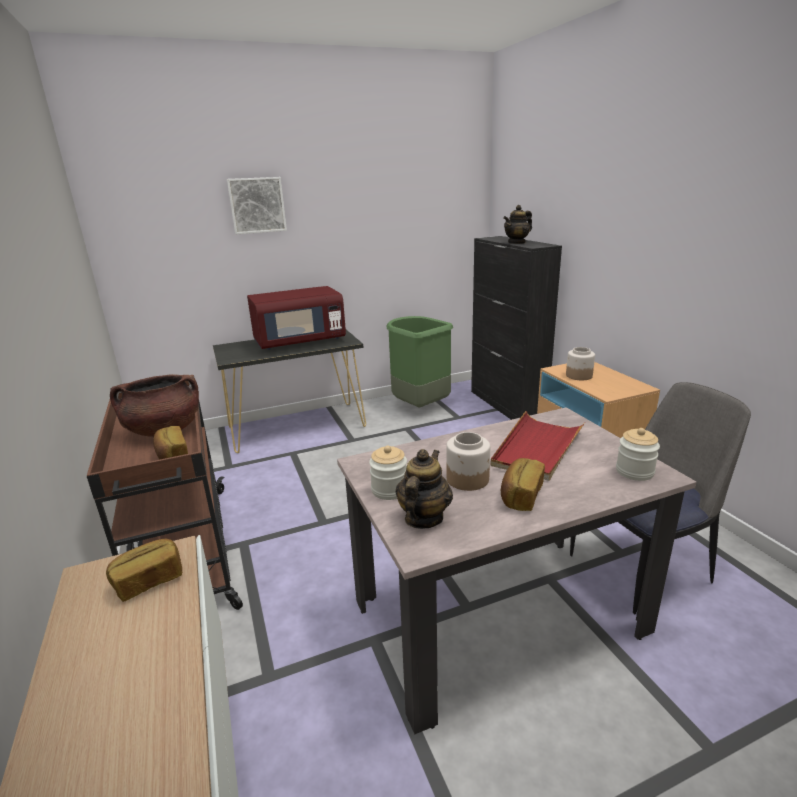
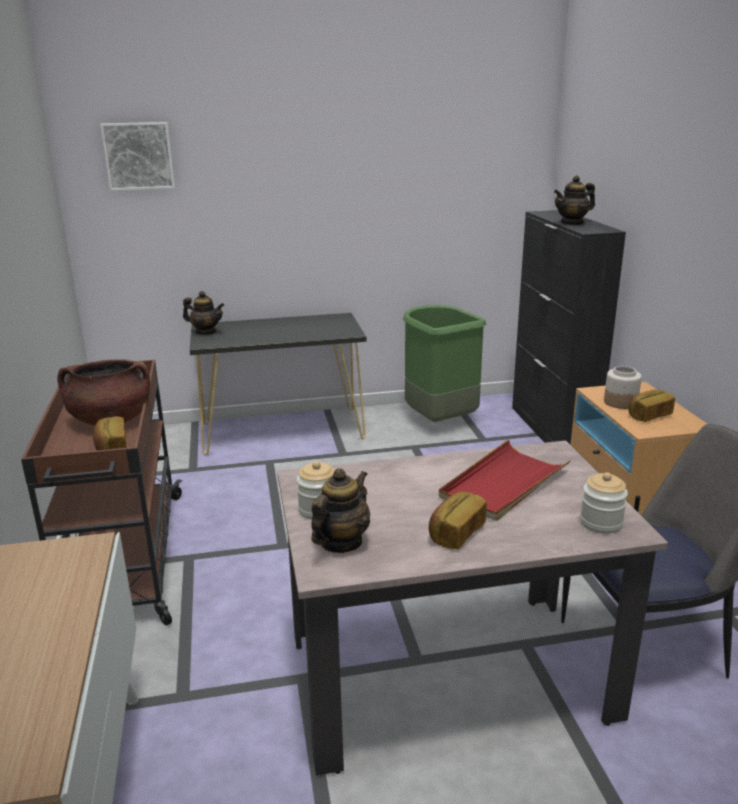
camera: 10 degrees right, 0 degrees up
(149, 581) = (61, 568): bread -> bread (648, 415)
(227, 351) = (206, 332): none -> teapot
(257, 205) = (255, 161): picture -> picture (139, 156)
(299, 341) = (292, 327): red microwave -> none
(468, 479) = (407, 508): jar -> none

